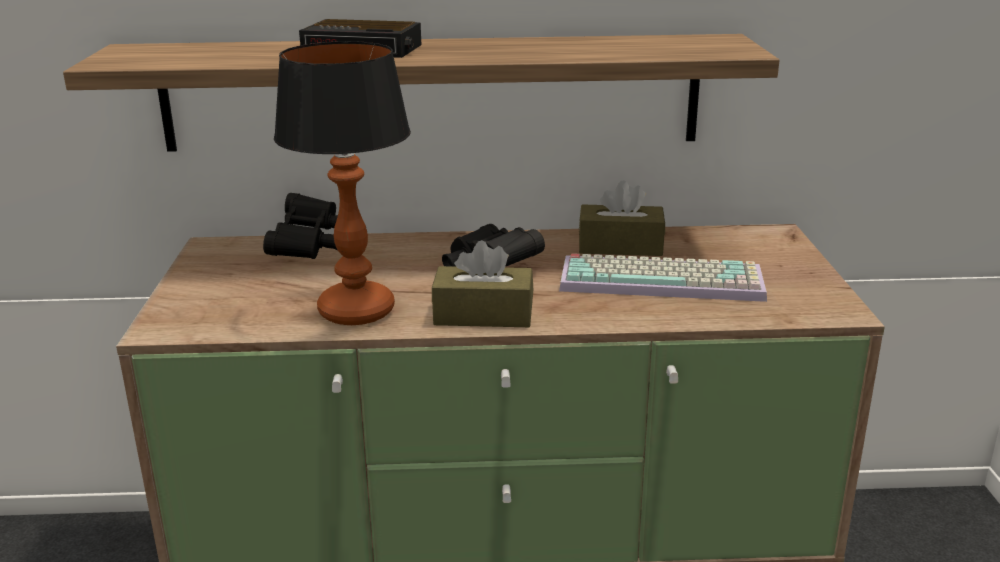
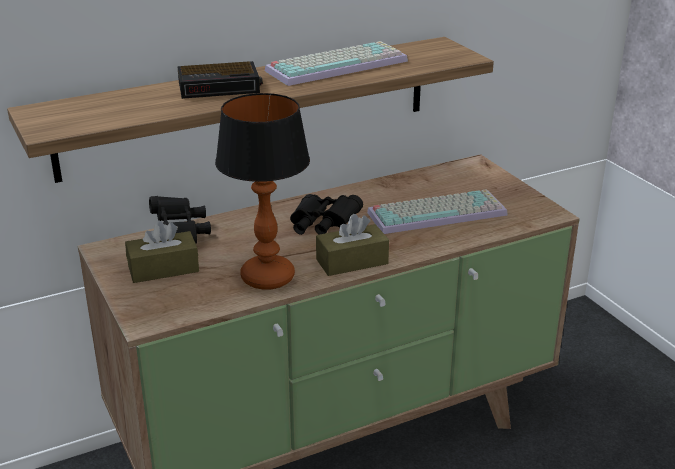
camera: 25 degrees left, 5 degrees up
(545, 44) = (337, 65): none -> keyboard
(620, 246) = (391, 192): brown tissue box -> brown tissue box (163, 269)

